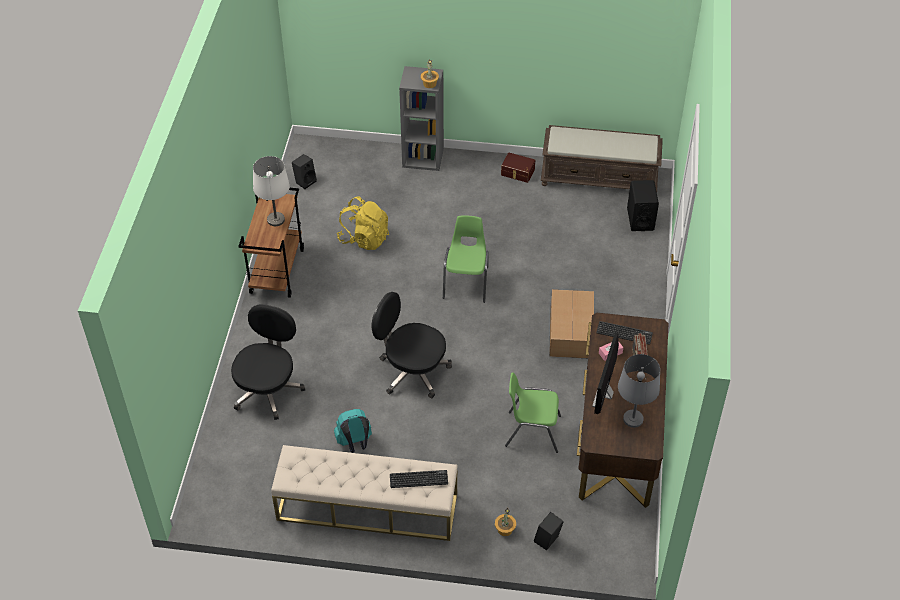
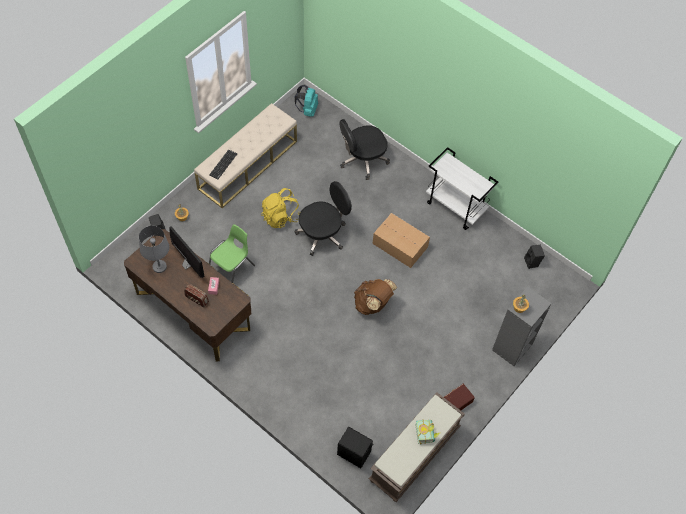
camera: 120 degrees right, 10 degrees up
(268, 389) = (362, 160): black office chair -> black office chair turned 105 degrees clockwise
(275, 220) = (462, 180): white table lamp -> none
(276, 270) = (456, 207): brown cart -> white cart
(354, 443) = (293, 180): turquoise backpack -> turquoise backpack (307, 110)
(364, 238) = (453, 268): yellow backpack -> yellow backpack (281, 217)
(466, 282) = (373, 304): green chair -> brown backpack
(571, 331) = (288, 338): cardboard box -> cardboard box (400, 246)
(592, 139) = (427, 433): none -> book
(624, 333) = (222, 305): keyboard -> none

